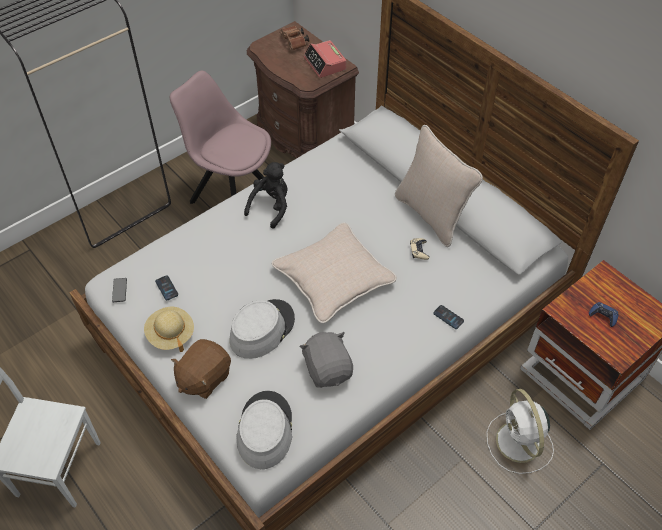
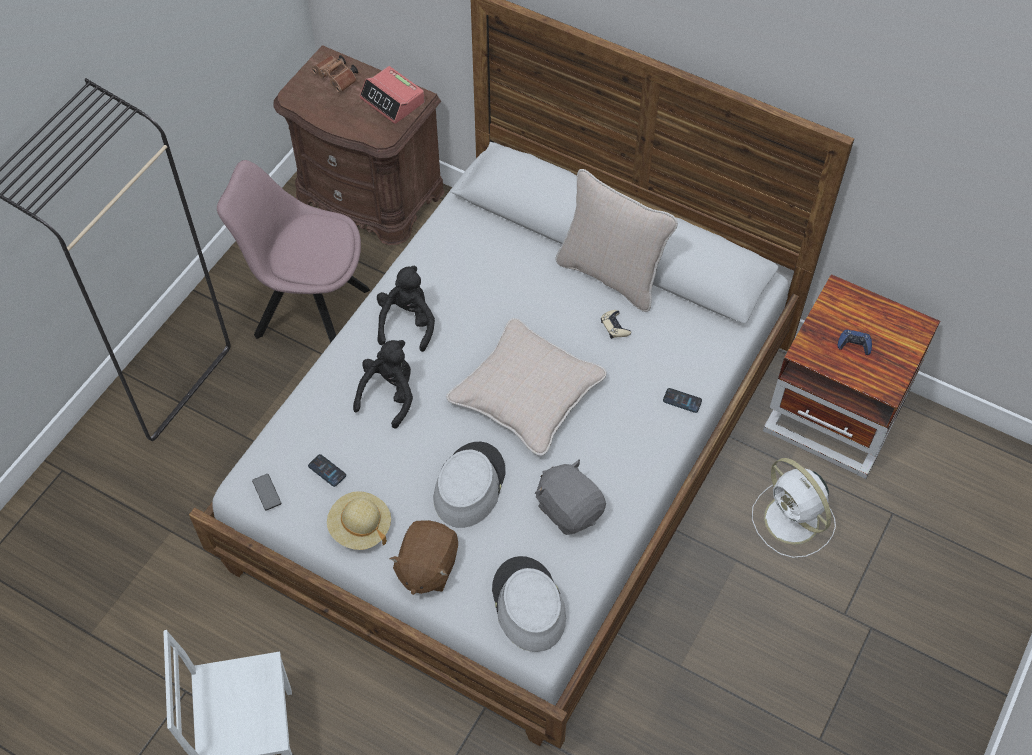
camera: 20 degrees left, 5 degrees up
(235, 250) = (389, 394): none -> black plush toy

